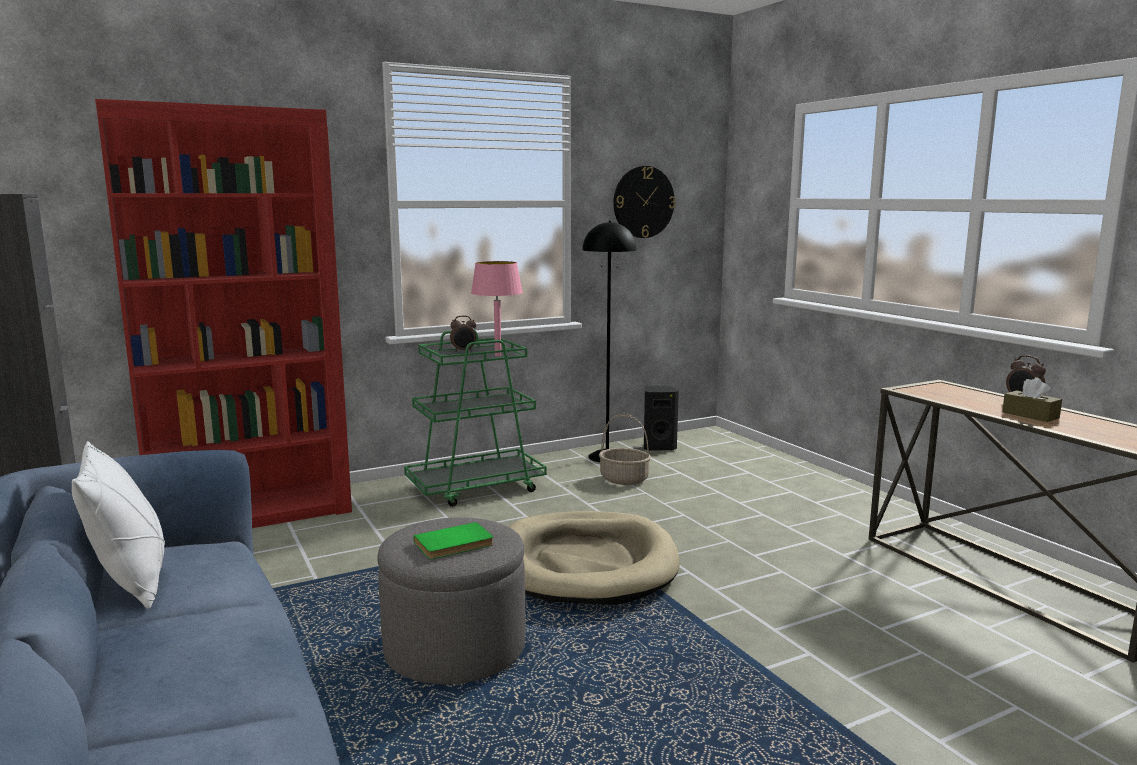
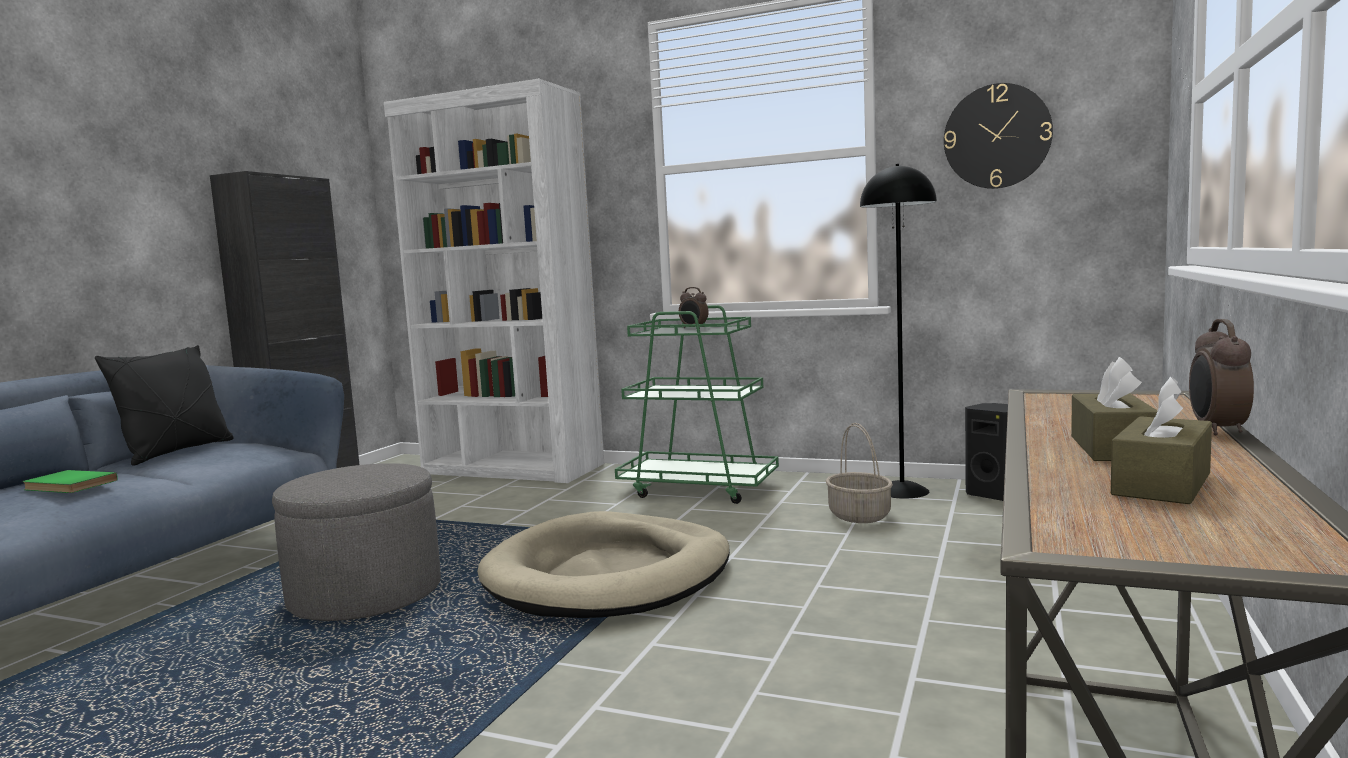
camera: 50 degrees right, 5 degrees down
(131, 582) = (176, 452): white pillow -> black pillow
(252, 514) = (512, 469): red bookcase -> white bookcase
(455, 544) = (341, 479): green book -> green book (67, 486)
(498, 355) = (703, 331): pink table lamp -> none
(1092, 427) = (1161, 484): none -> brown tissue box

